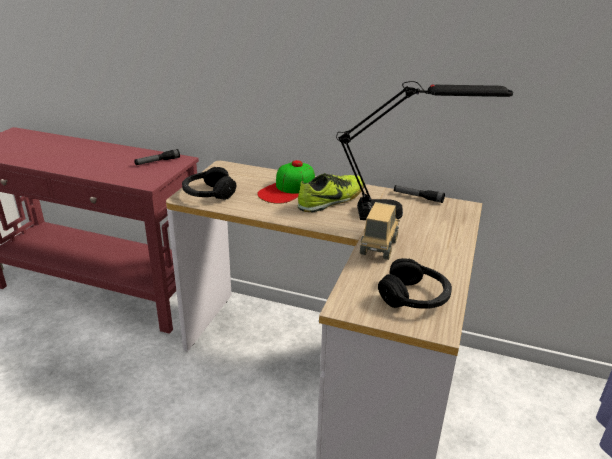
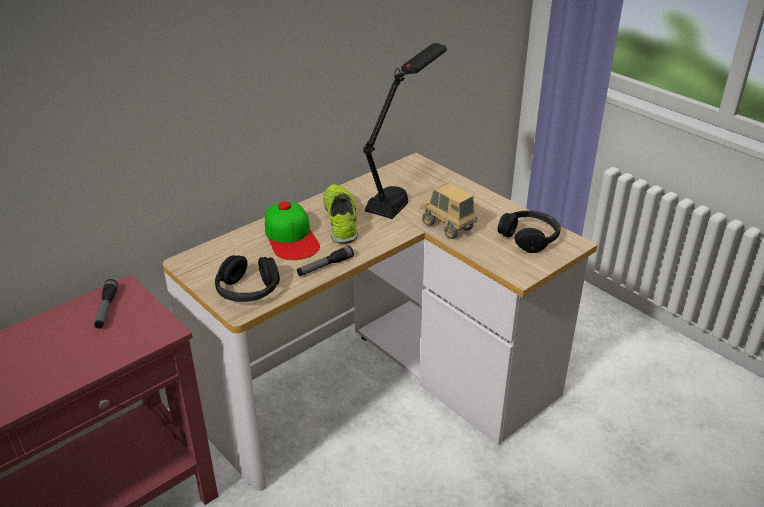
camera: 60 degrees left, 5 degrees up
(418, 197) = (379, 175): flashlight -> flashlight (325, 266)

